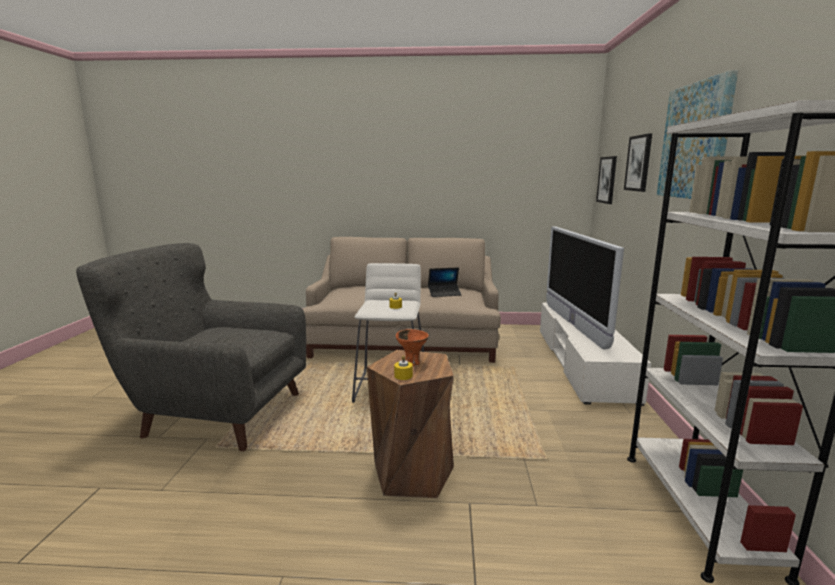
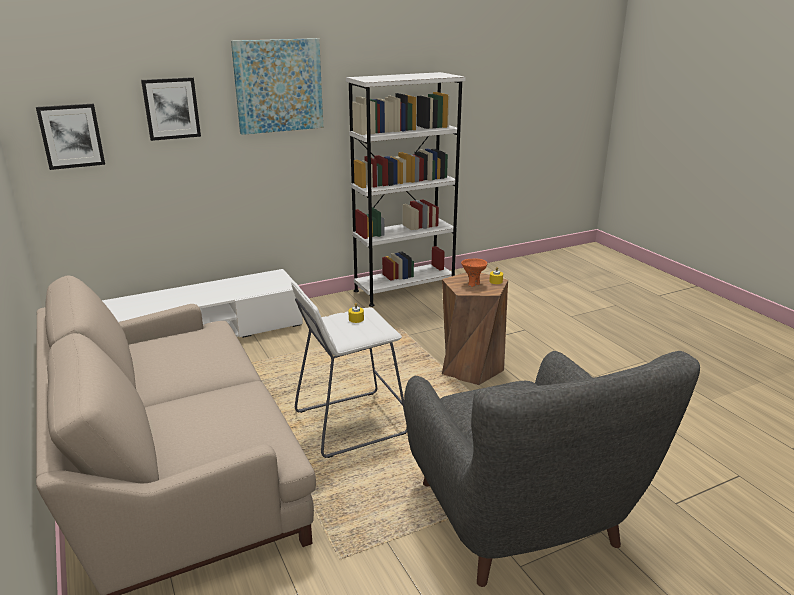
camera: 120 degrees left, 10 degrees up
(444, 293) = (183, 350): laptop -> none
(573, 325) = (193, 300): television -> none

